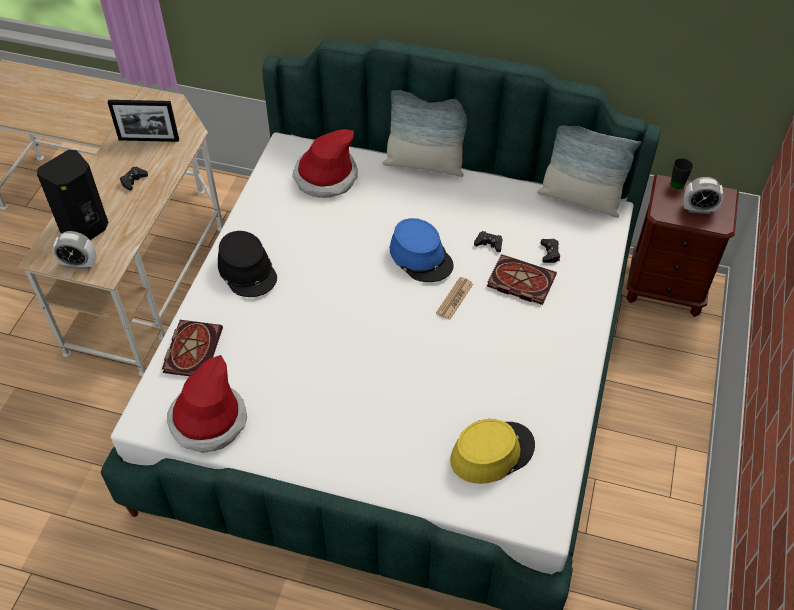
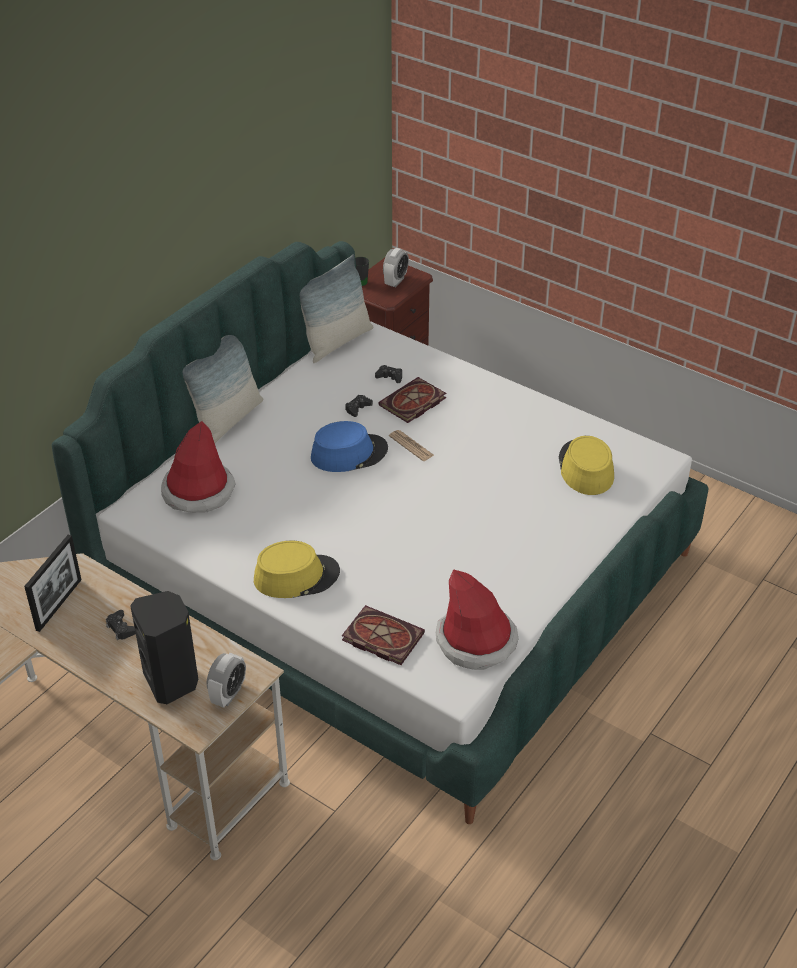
camera: 70 degrees left, 10 degrees down
(247, 270) = (296, 576): black hat -> yellow hat

